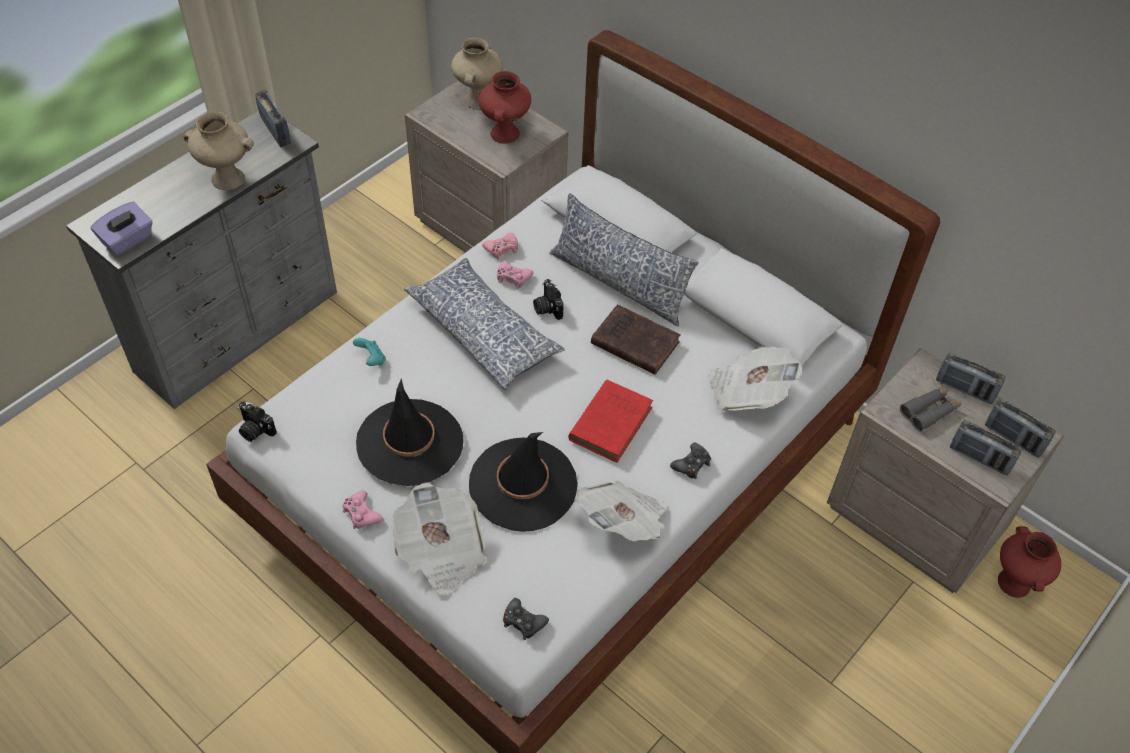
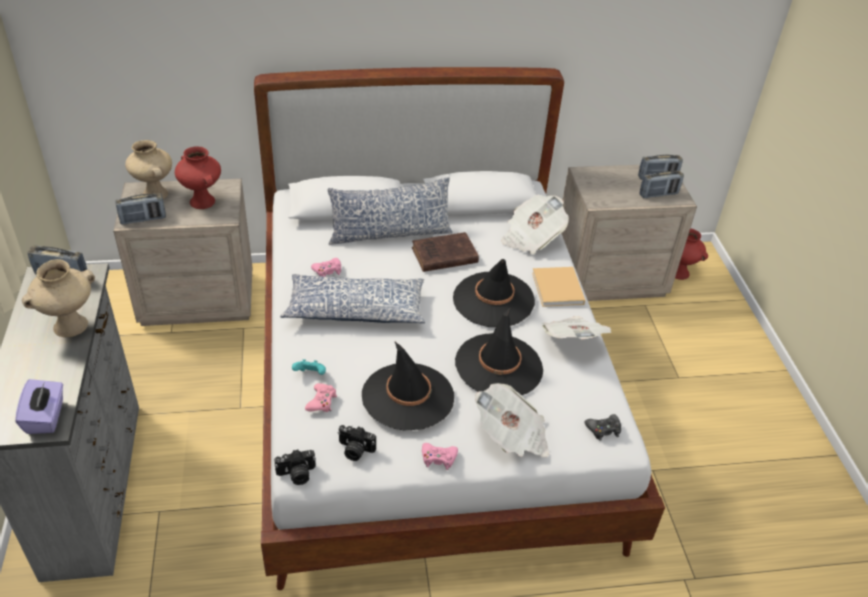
camera: 50 degrees left, 10 degrees down
(502, 249) = (297, 261): pink game controller -> pink game controller (321, 402)
(547, 308) = (371, 272): camera -> camera (355, 450)
(611, 422) = (493, 300): red book -> black hat
(691, 464) = (558, 289): black game controller -> beige book
(929, 411) = (612, 190): grey binoculars -> none
(964, 389) = (611, 171): radio -> radio (143, 219)

